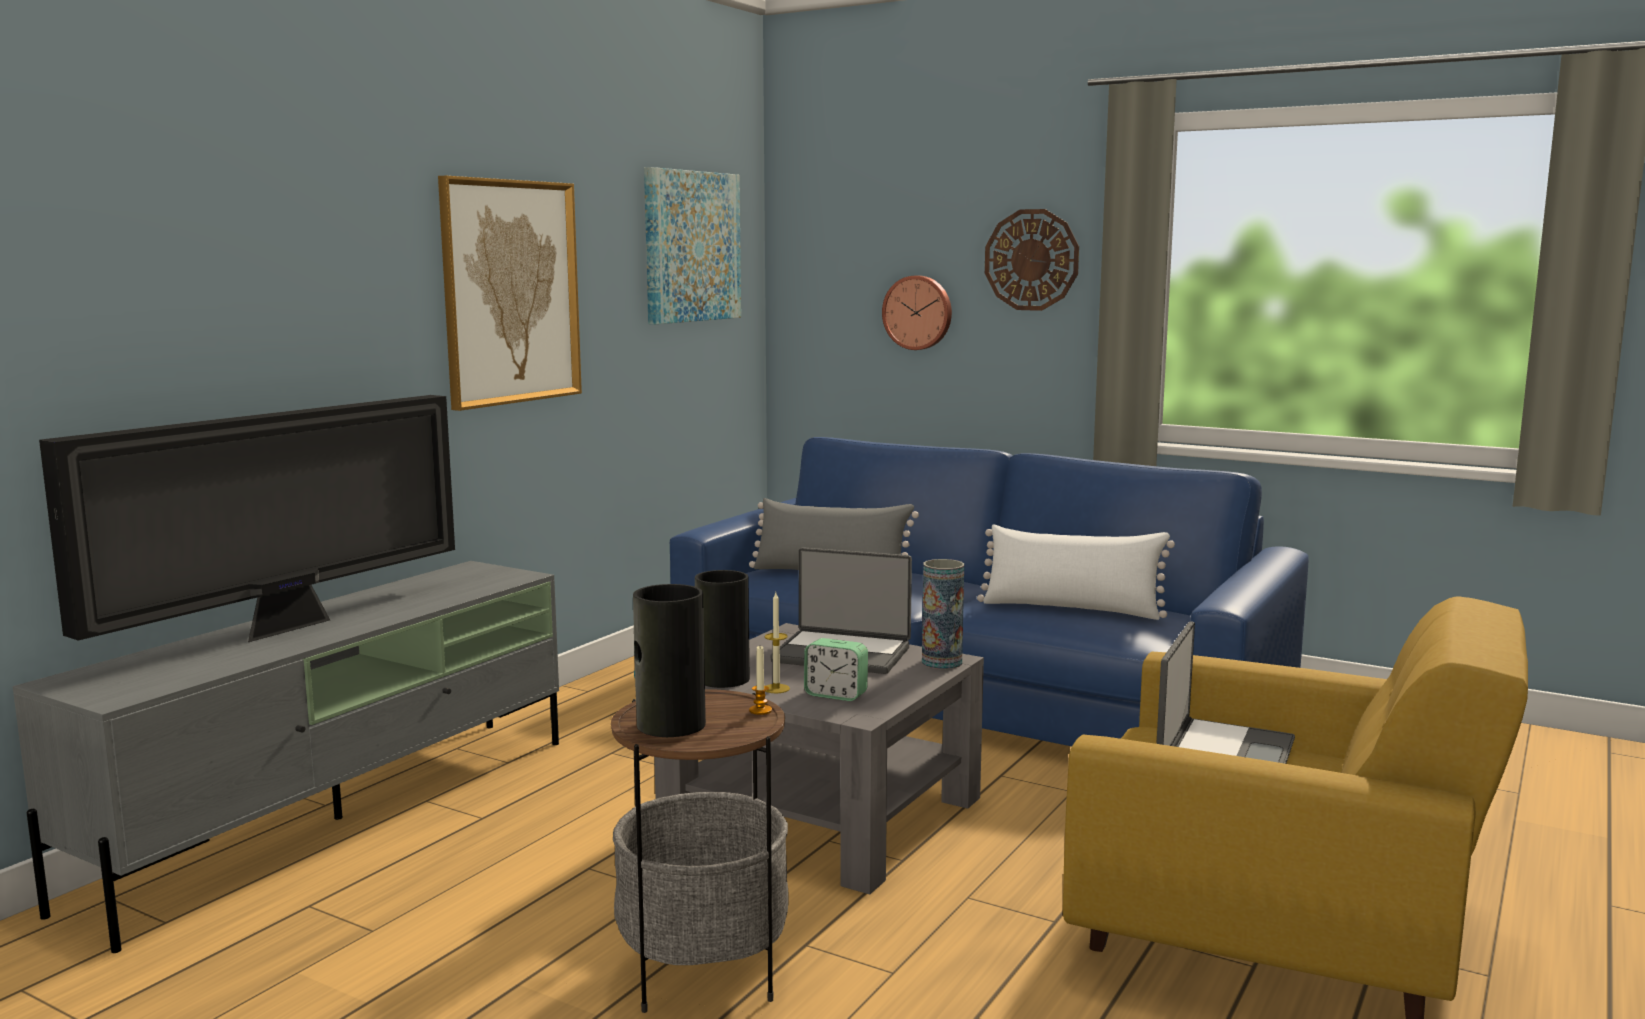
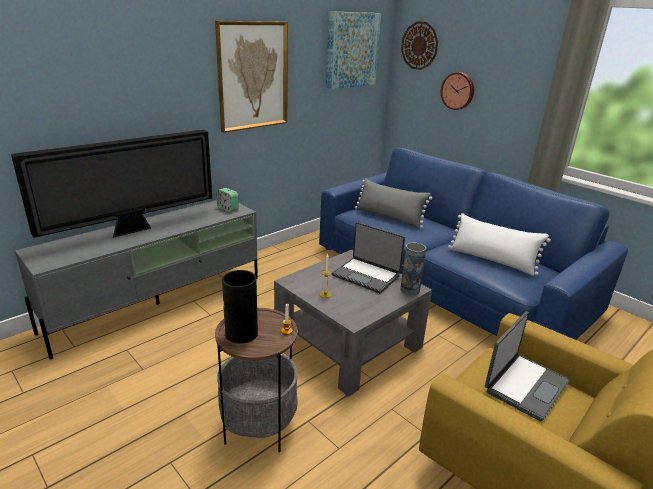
camera: 15 degrees right, 15 degrees up
(722, 679) = (305, 283): vase -> none
(836, 695) = (350, 304): alarm clock -> alarm clock (228, 209)
(1031, 260) = (517, 71): wall clock -> wall clock (419, 45)

